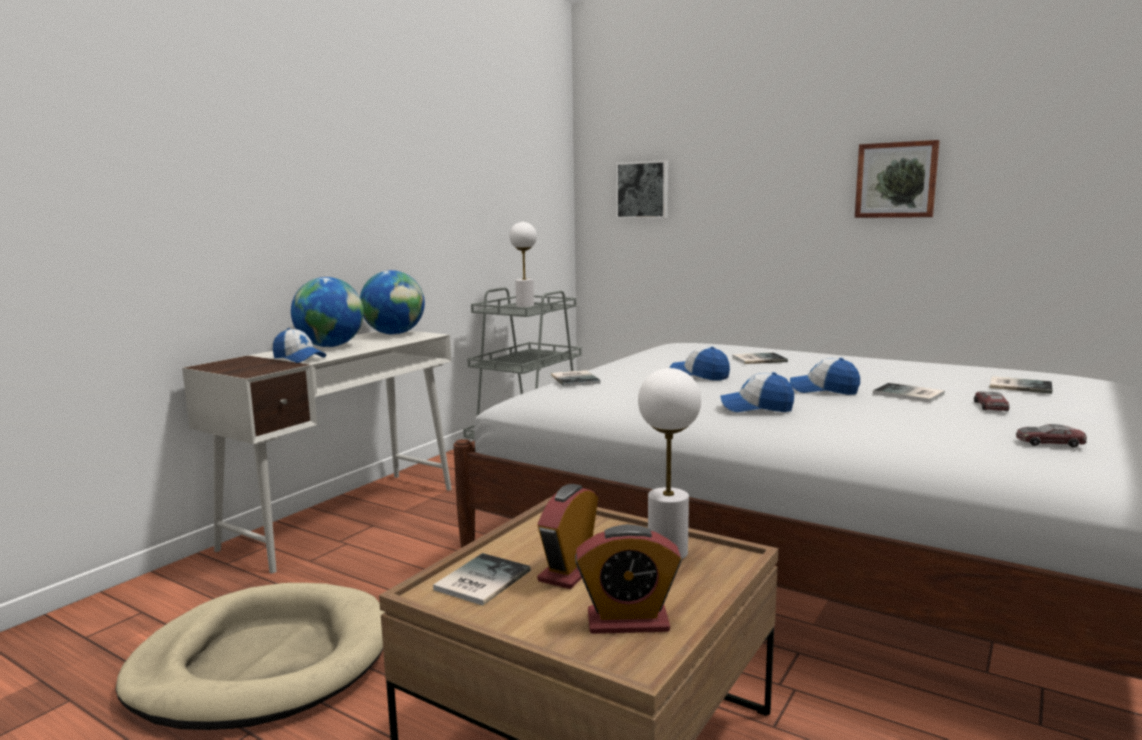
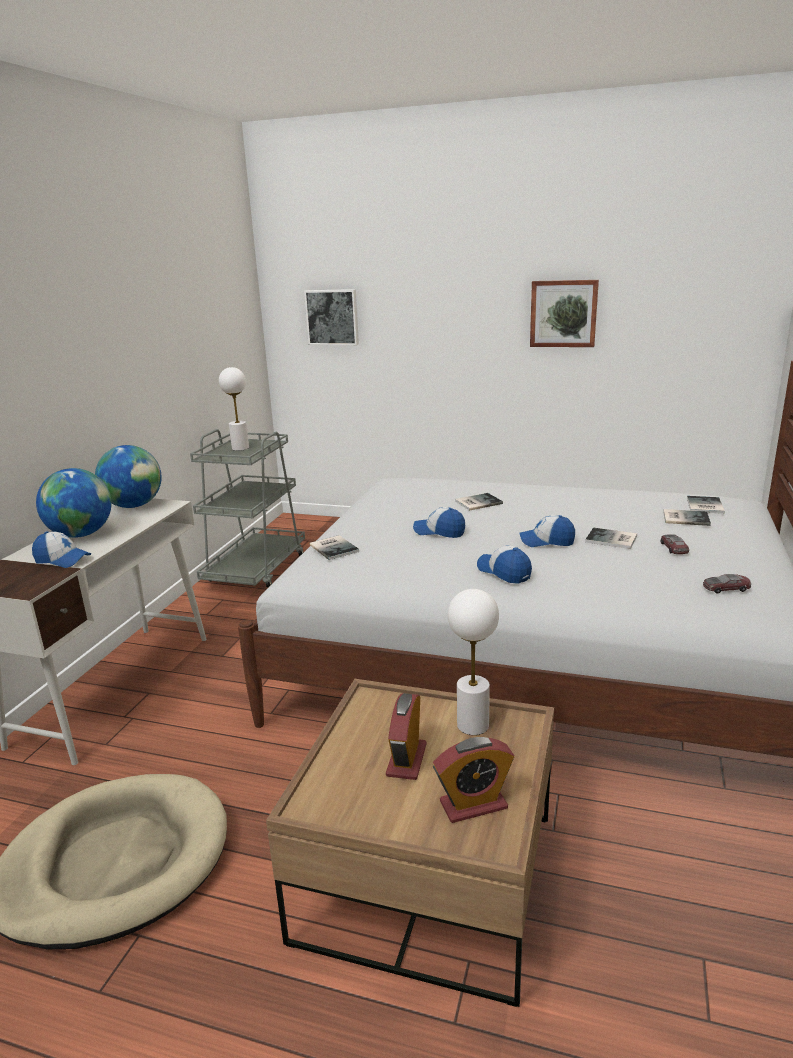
camera: 15 degrees left, 10 degrees up
(479, 581) = (339, 785): book -> book (703, 506)
(756, 408) = (504, 572): cap -> cap turned 60 degrees clockwise

